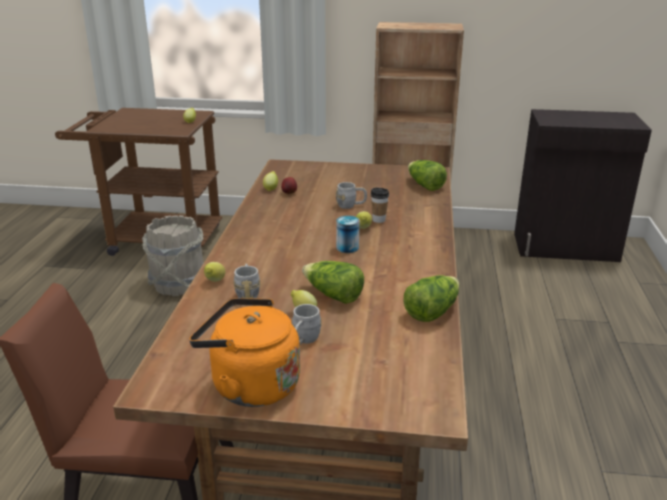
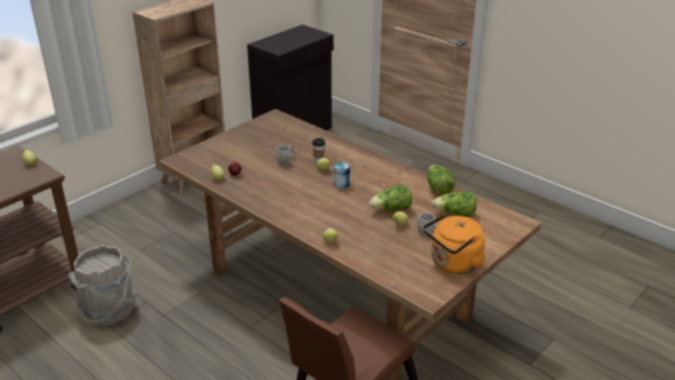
camera: 55 degrees left, 5 degrees up
(247, 293) = (358, 235): grey mug -> none
(424, 185) = (291, 127): lettuce -> lettuce (455, 214)

